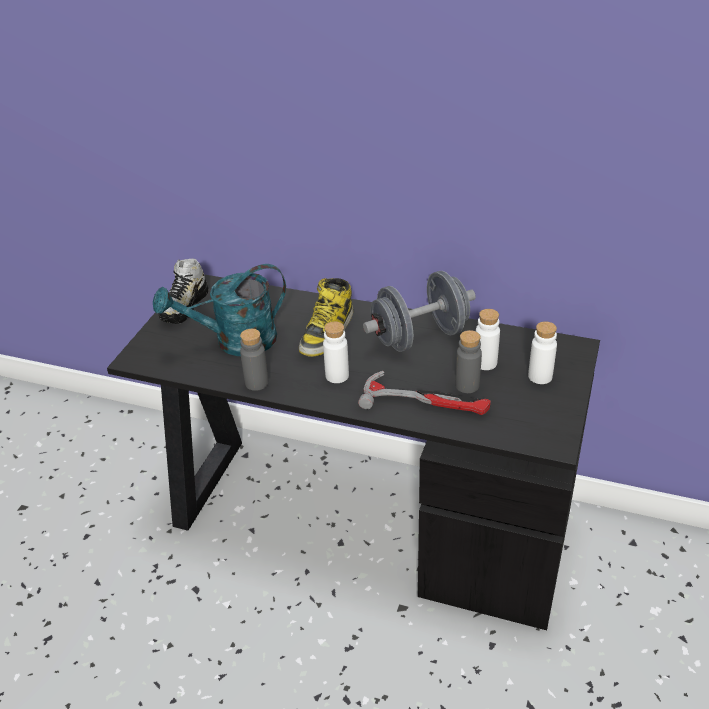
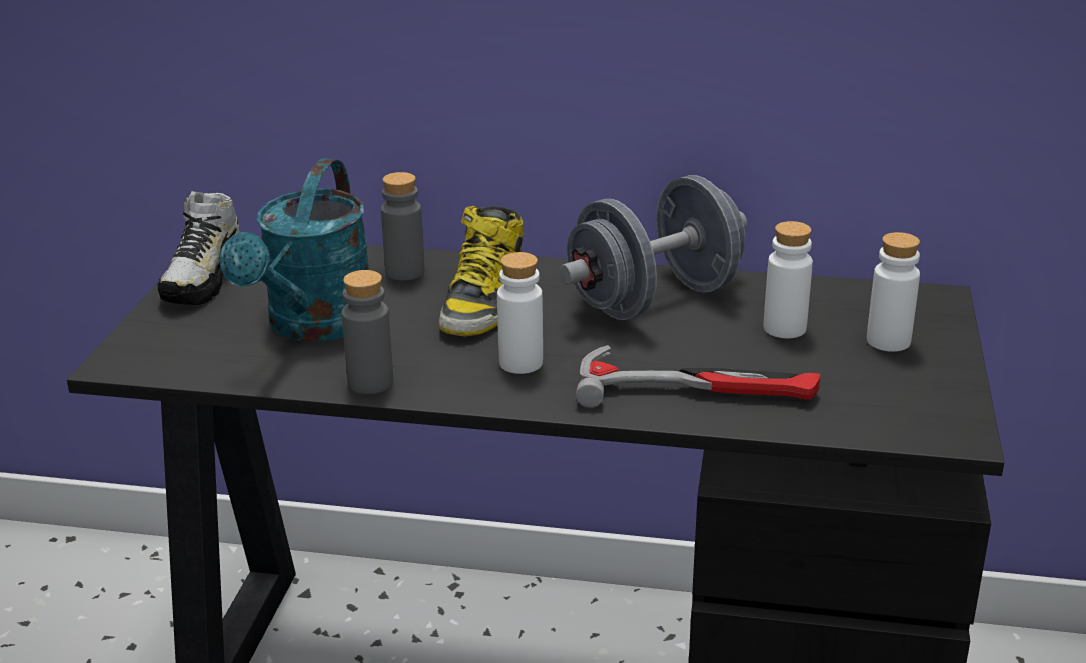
camera: 10 degrees left, 10 degrees down
(235, 342) = (314, 326): turquoise watering can -> turquoise watering can turned 45 degrees counterclockwise
(467, 385) = (764, 362): grey bottle -> grey bottle (405, 272)

